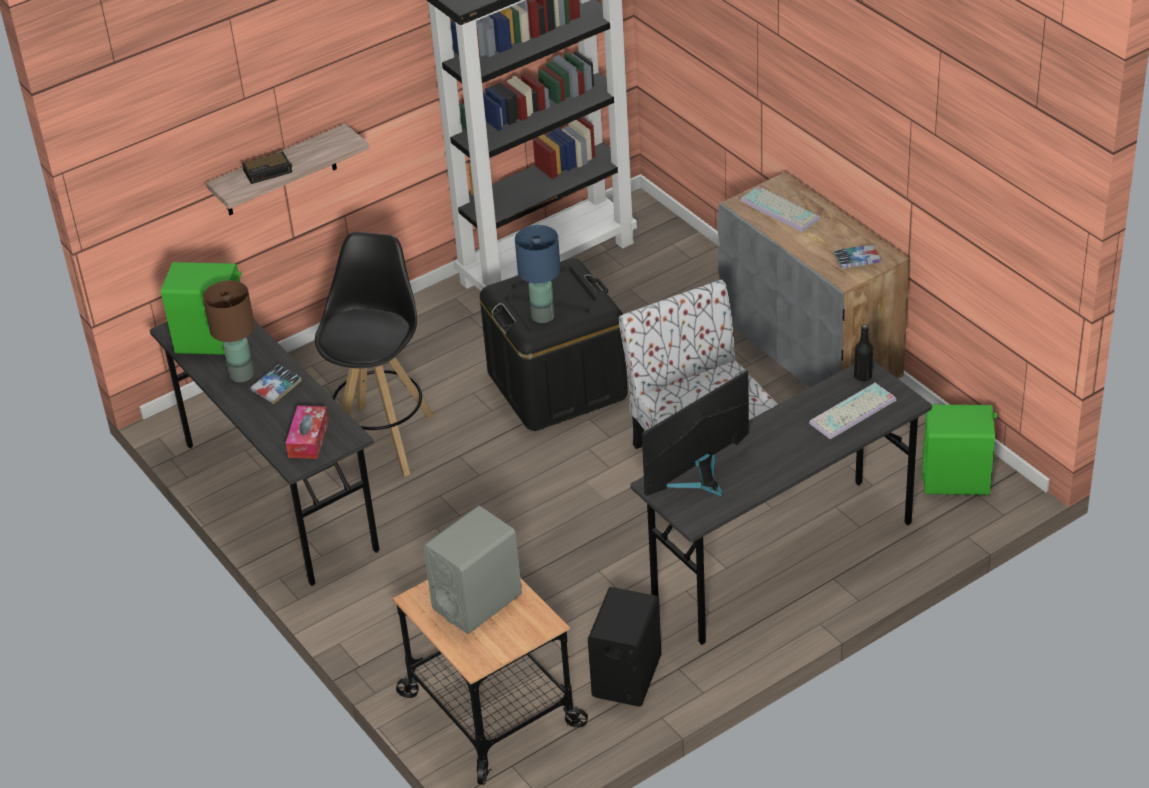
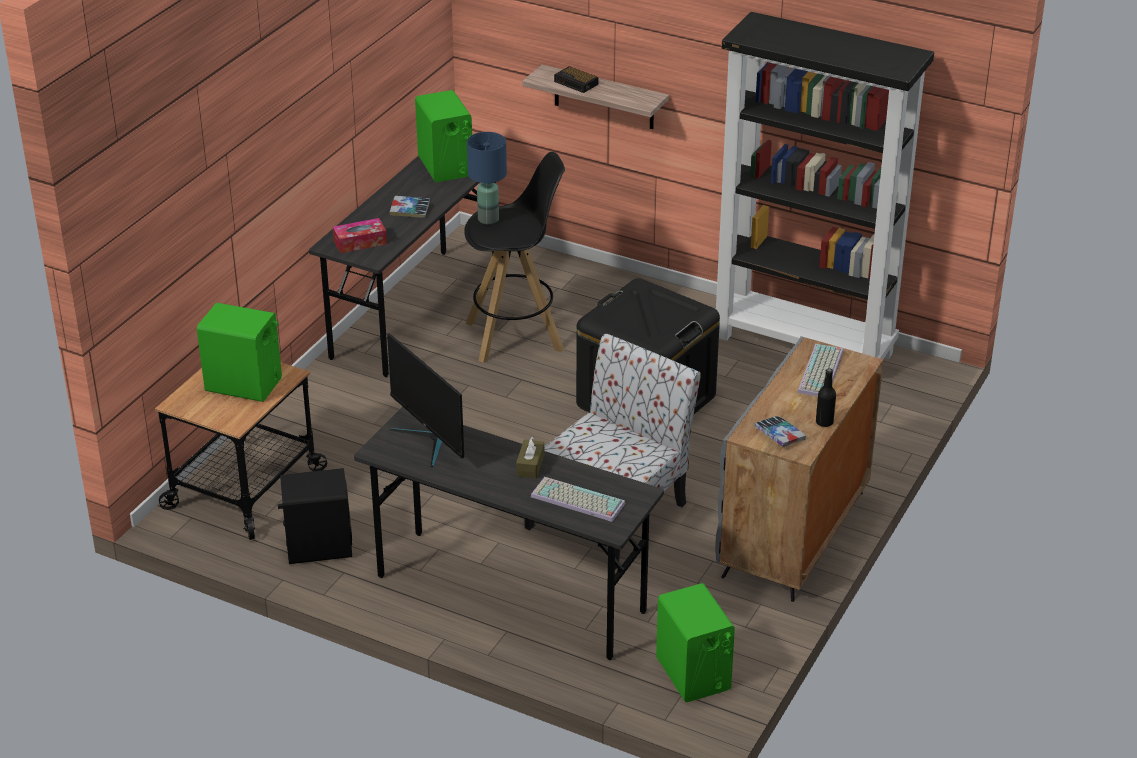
camera: 60 degrees right, 5 degrees down
(241, 375) = (413, 191): brown table lamp -> none
(477, 601) = (244, 384): grey speaker -> green speaker
(543, 316) = (624, 318): blue table lamp -> blue table lamp (488, 219)
(699, 479) = (430, 440): monitor -> monitor turned 150 degrees counterclockwise
(782, 426) = (530, 465): none -> brown tissue box
(862, 376) = (632, 493): black bottle -> black bottle (824, 422)

